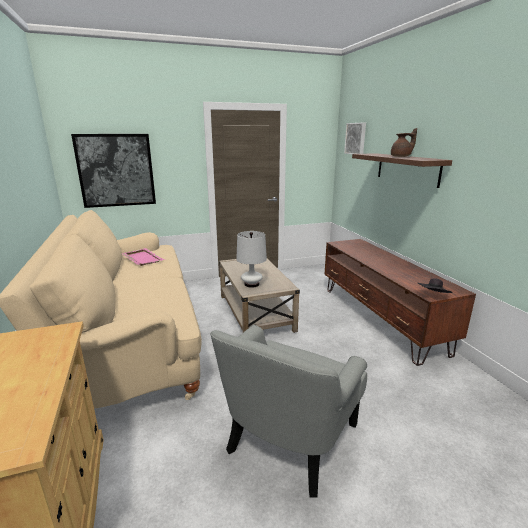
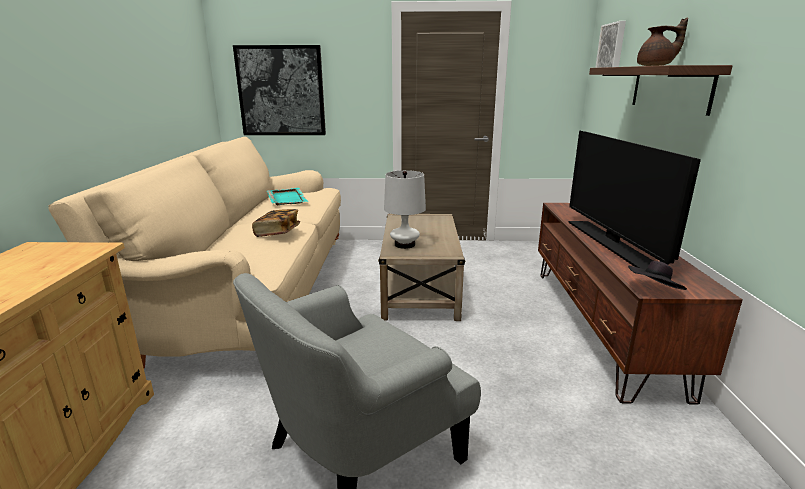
camera: 20 degrees right, 0 degrees up
(142, 258) = (286, 198): pink tray -> turquoise tray
(165, 289) = (277, 232): none -> book
(389, 268) = (612, 244): none -> television

